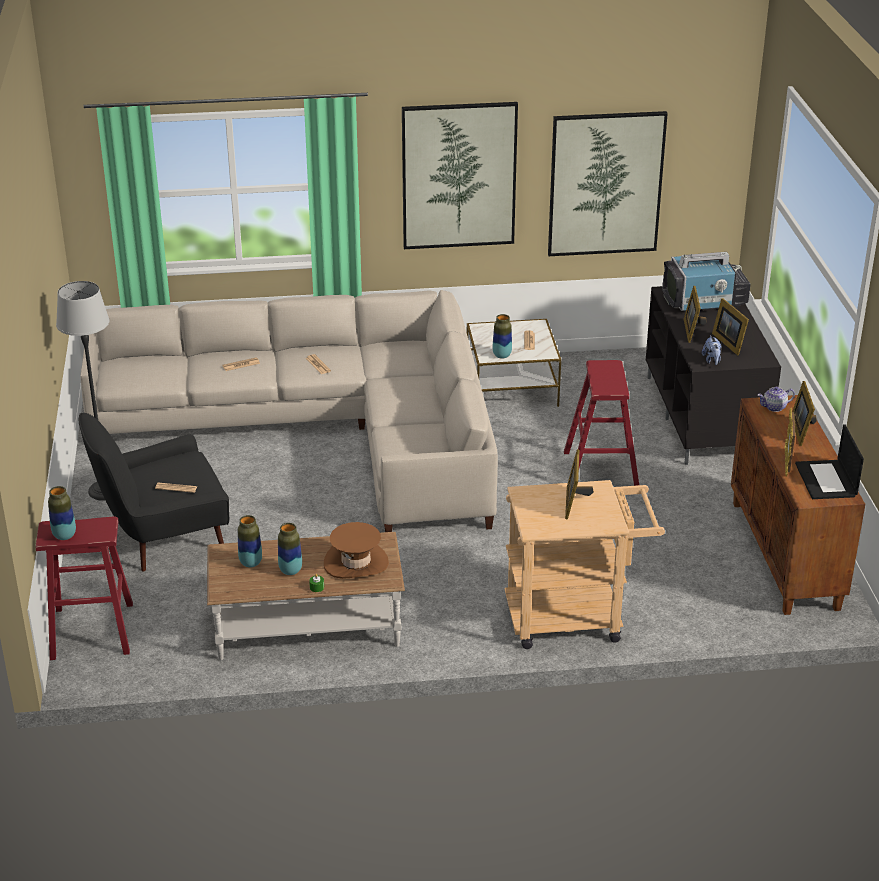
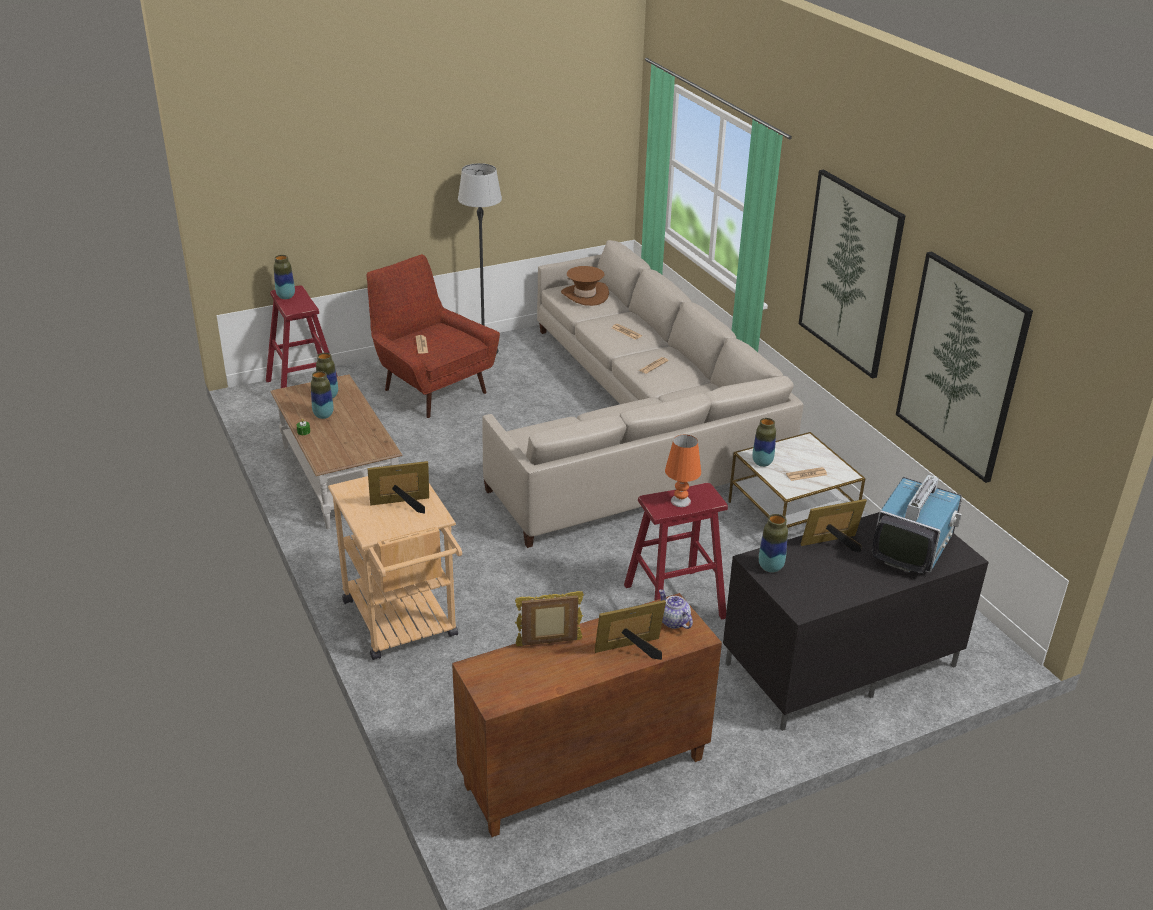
camera: 70 degrees right, 0 degrees up
(163, 538) = (431, 388): black armchair -> red armchair
(356, 563) = (345, 443): brown hat -> brown hat (584, 295)
(608, 378) = (680, 501): none -> orange table lamp
(705, 302) = (913, 545): television -> television turned 120 degrees counterclockwise
(712, 360) = (770, 567): plush toy -> vase
(729, 342) = (826, 576): picture frame -> none
(826, 480) = (524, 681): laptop -> none

